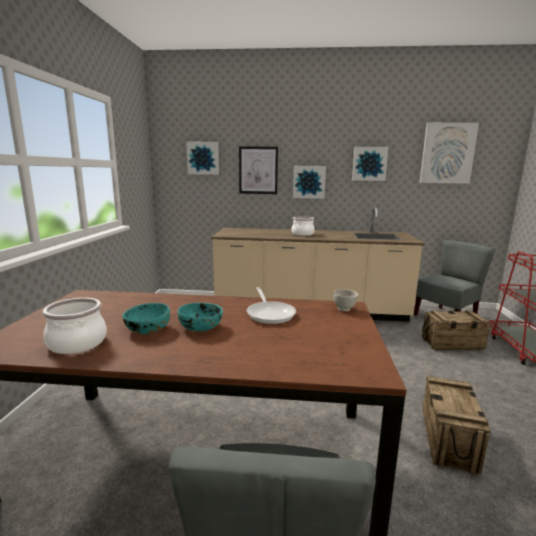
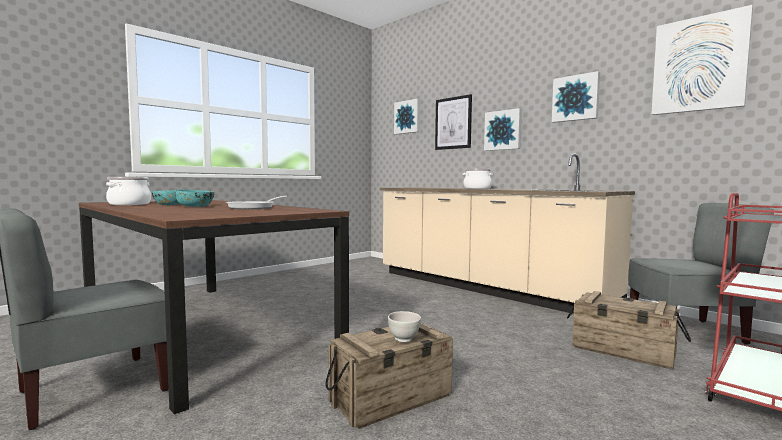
camera: 40 degrees right, 10 degrees down
(344, 309) = (313, 210): white bowl -> white bowl (404, 339)

